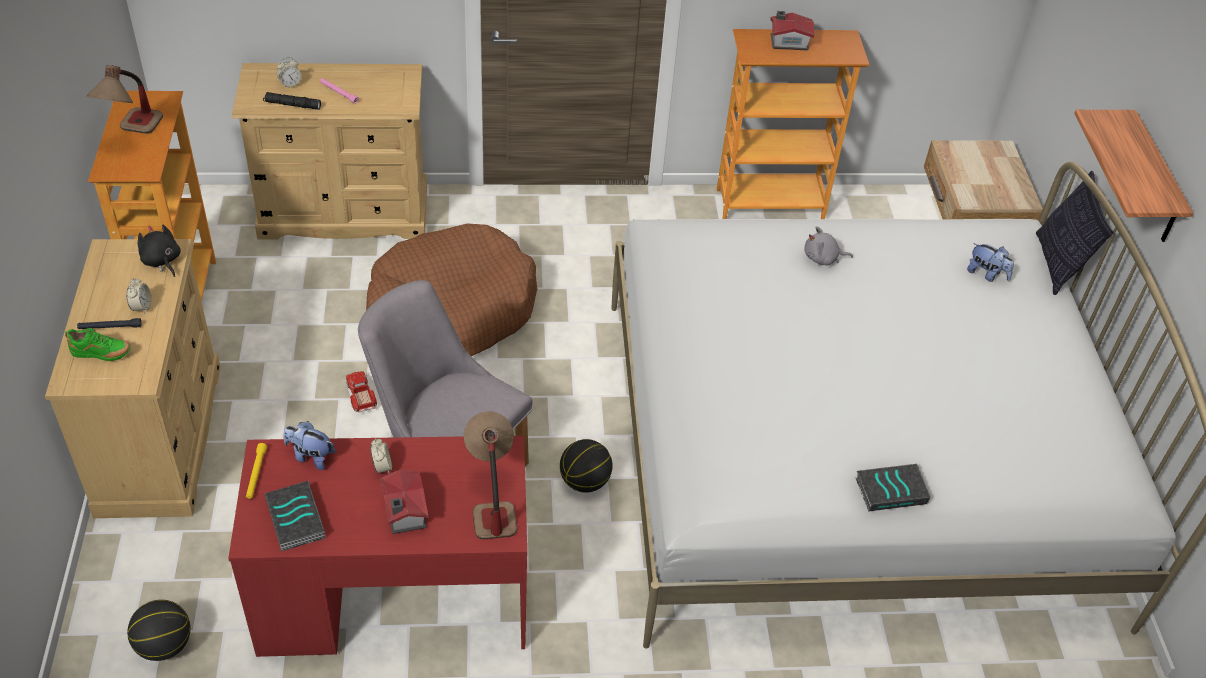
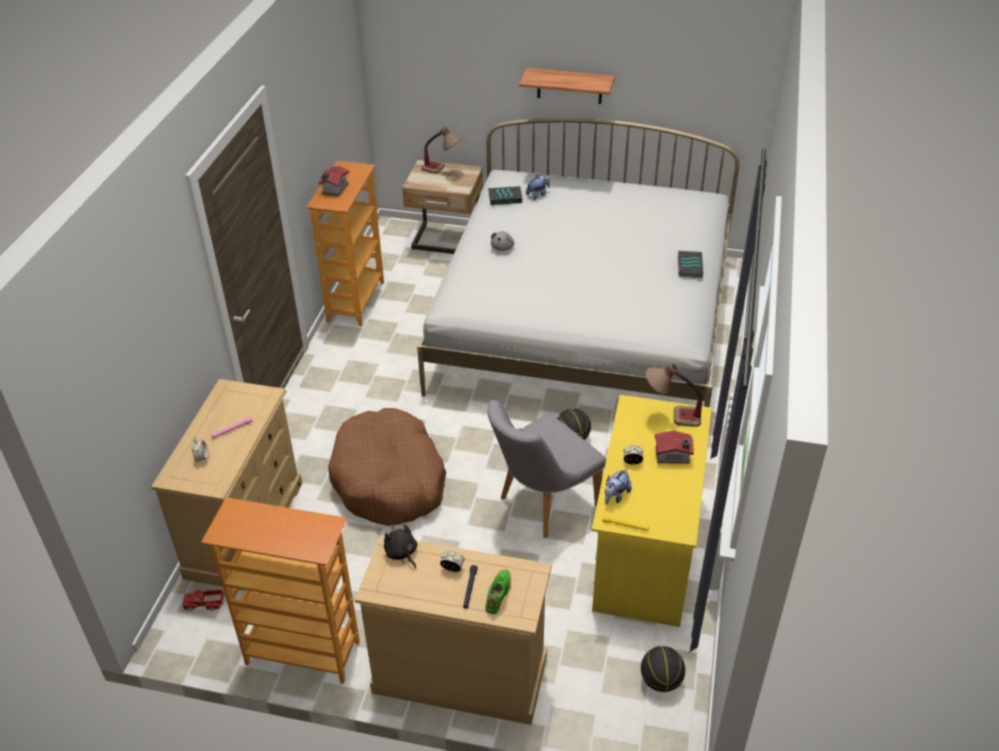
camera: 70 degrees left, 5 degrees down
(133, 135) = (275, 532): table lamp -> table lamp (443, 170)
(162, 261) = (401, 553): black plush toy -> black plush toy turned 75 degrees clockwise
(292, 105) = (233, 459): black flashlight -> none
(297, 520) = (669, 508): book -> book (505, 197)
(361, 395) = (457, 543): toy truck -> toy truck (204, 603)
(394, 599) = (646, 547): red desk -> yellow desk
(1058, 264) = (537, 171): pillow -> none

